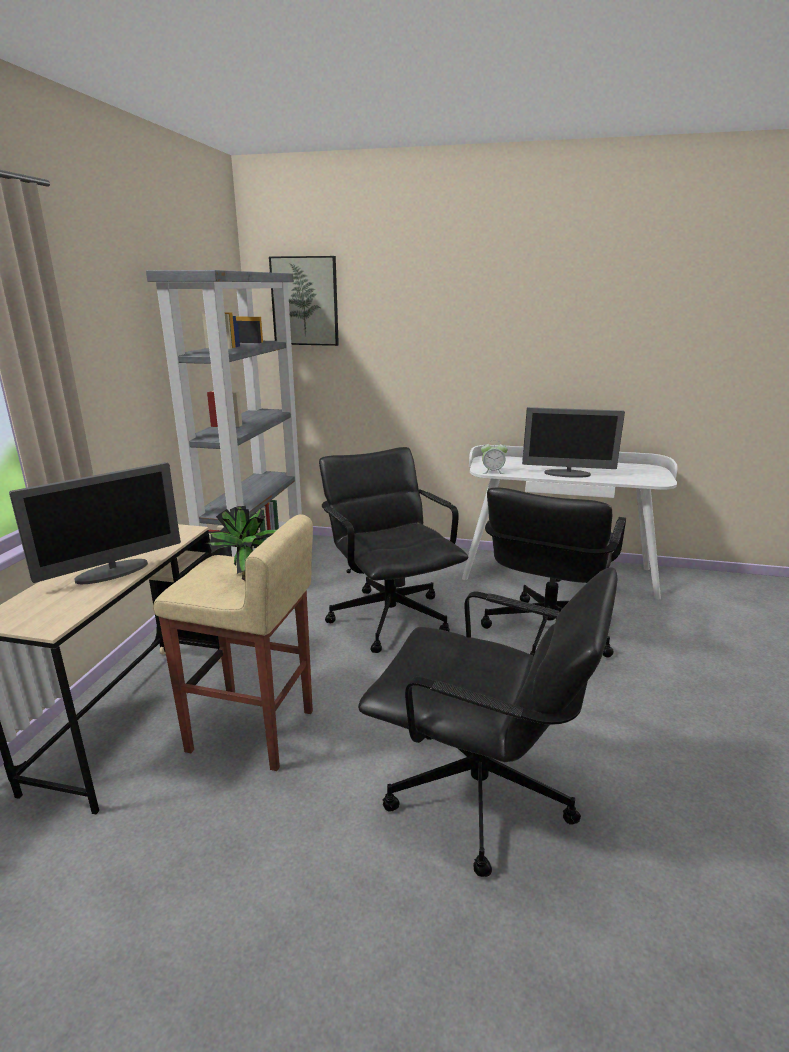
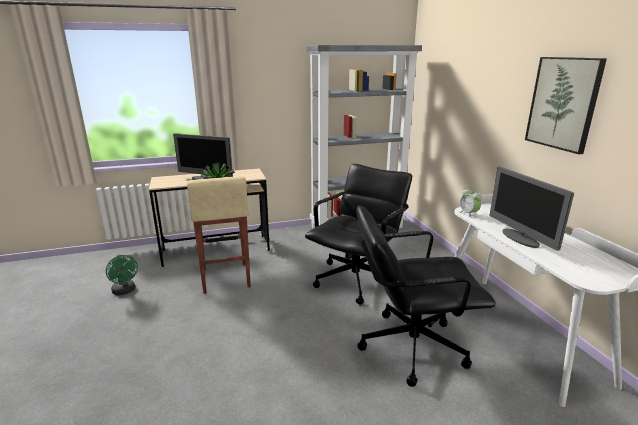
camera: 60 degrees right, 0 degrees up
(133, 901) = (125, 291): none -> green fan
(305, 301) = (435, 64): picture -> picture (563, 103)
(481, 795) = (218, 359): black office chair -> none

